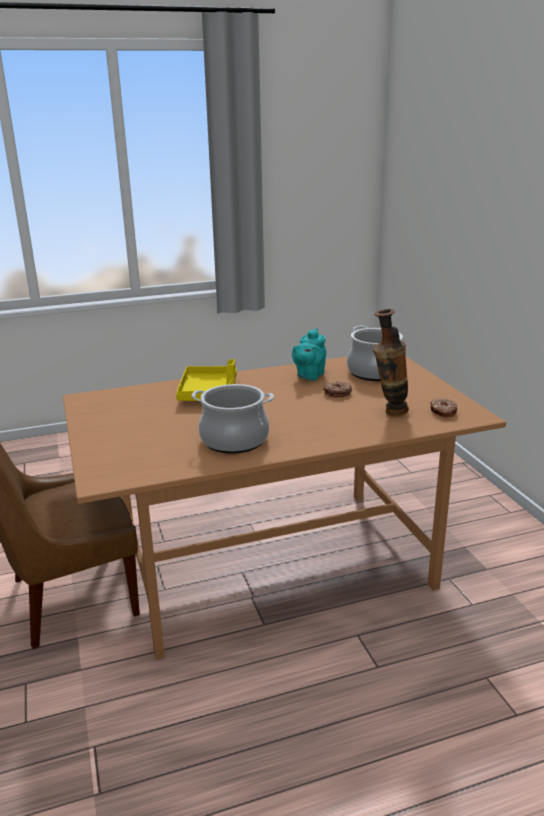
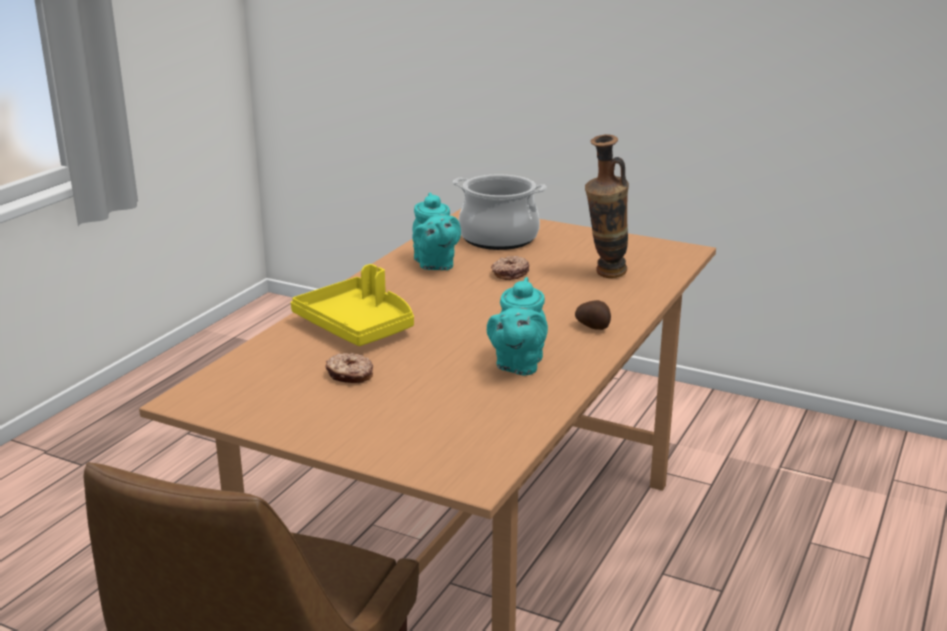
camera: 45 degrees left, 0 degrees up
(234, 440) = (518, 365): cooking pot -> turquoise teapot
(316, 437) = (593, 327): none -> potato
(443, 412) = (649, 257): donut -> donut (350, 375)

